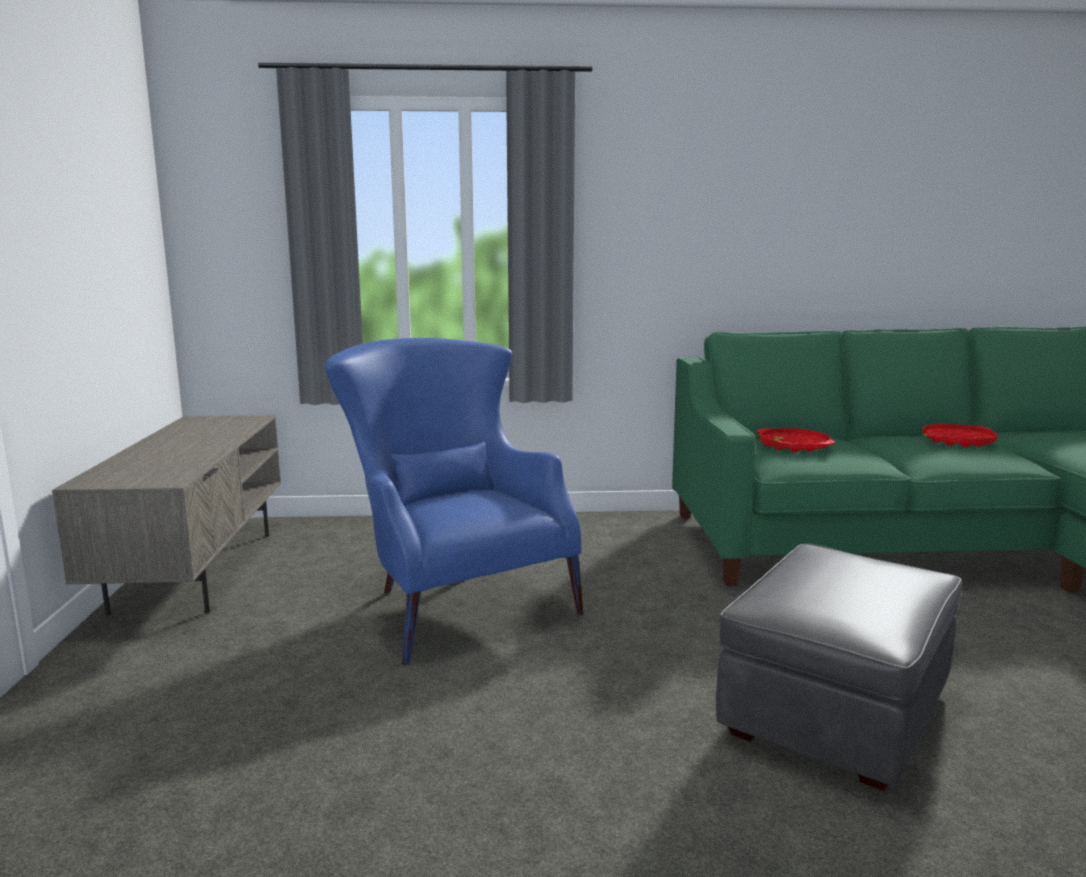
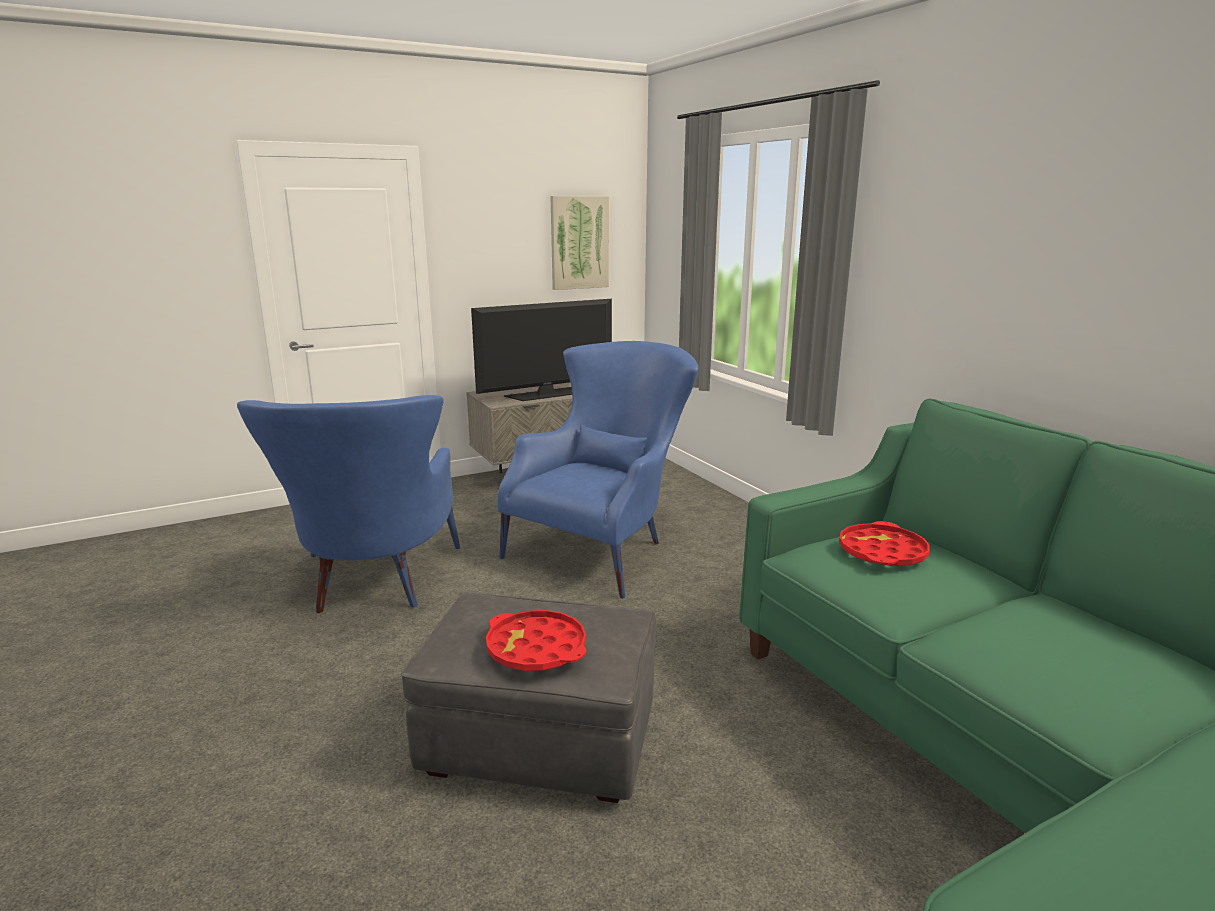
camera: 65 degrees right, 5 degrees up
(118, 229) = (579, 242): none -> picture
(186, 457) = (546, 394): none -> television
(389, 783) = (374, 589): none -> blue armchair
(958, 441) = (1110, 658): red tray -> red tray (536, 649)

